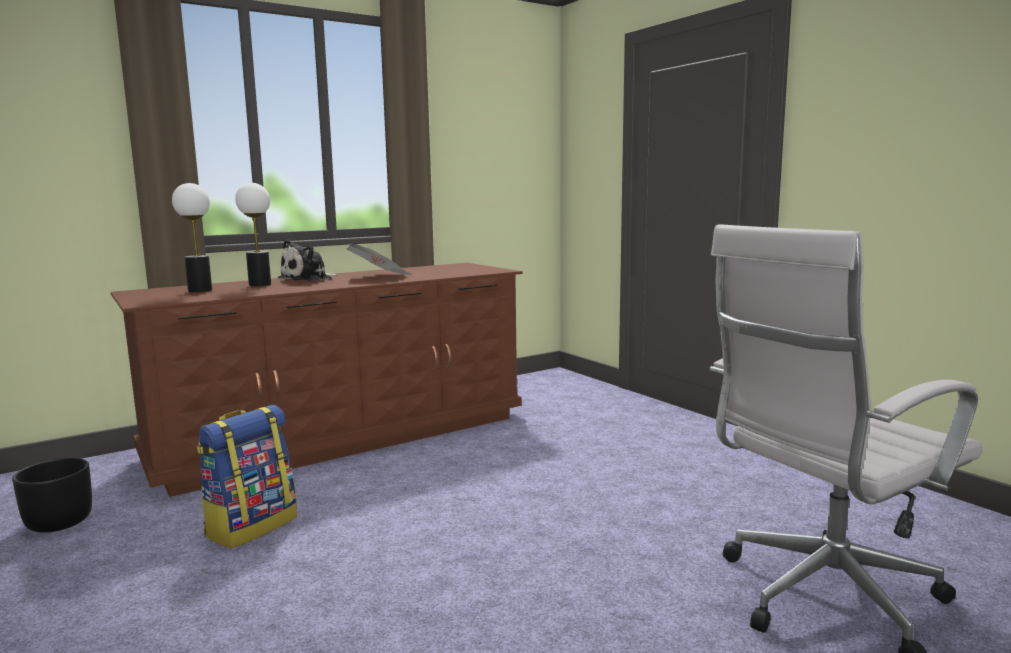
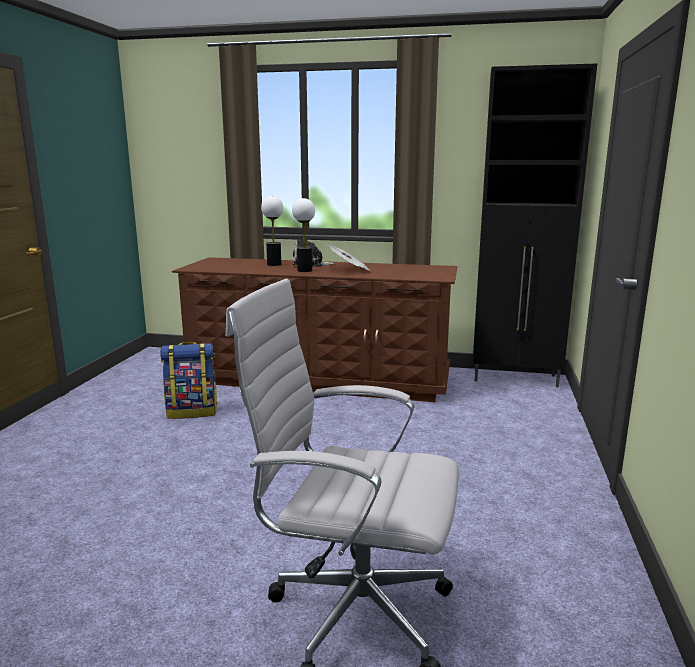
camera: 45 degrees right, 5 degrees up
(59, 522) = (143, 379): black planter -> none
(200, 290) = (237, 264): table lamp -> table lamp (305, 270)
(531, 380) = (516, 378): none -> black cabinet

